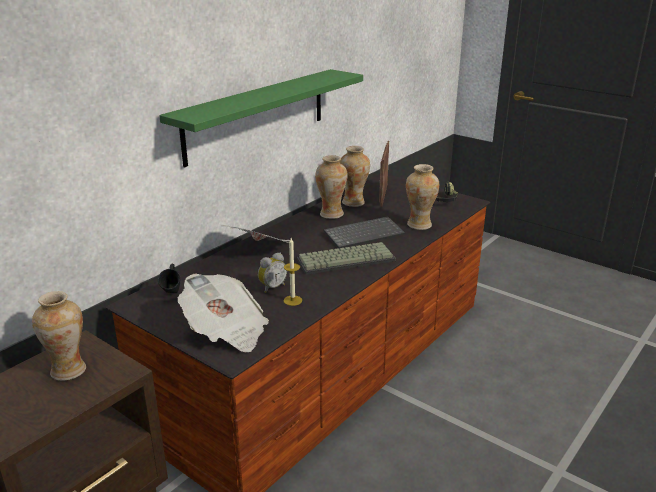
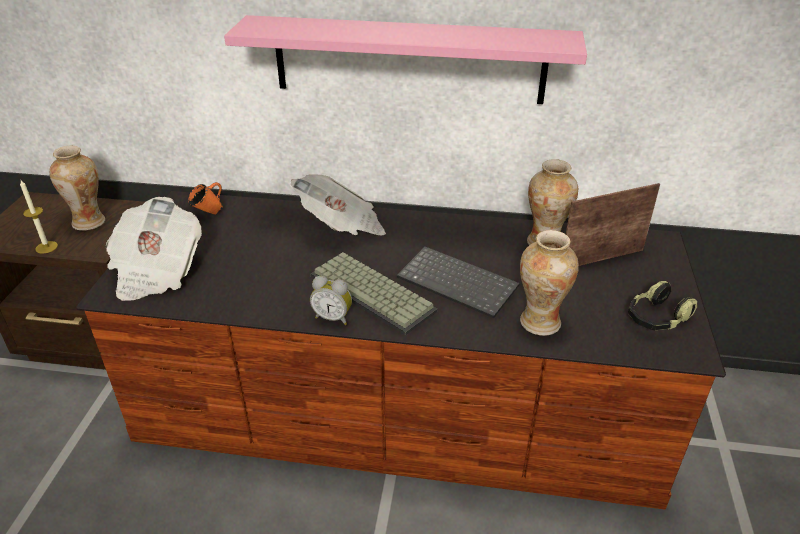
camera: 60 degrees right, 10 degrees up
(172, 295) = (209, 214): black mug -> orange mug
(257, 115) = (409, 60): green shelf -> pink shelf
(272, 287) = (264, 264): alarm clock -> alarm clock (333, 317)
(292, 300) = (243, 289): candle -> candle (46, 247)
(331, 214) = (488, 238): vase -> none

